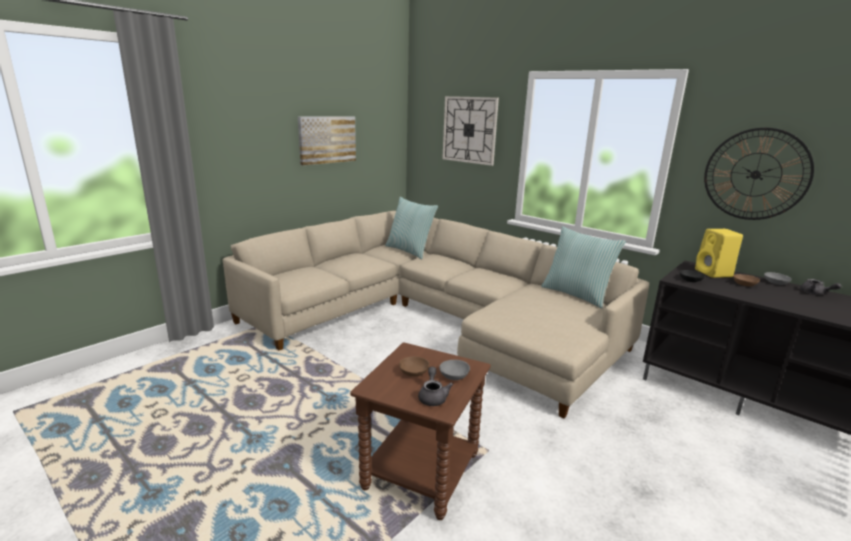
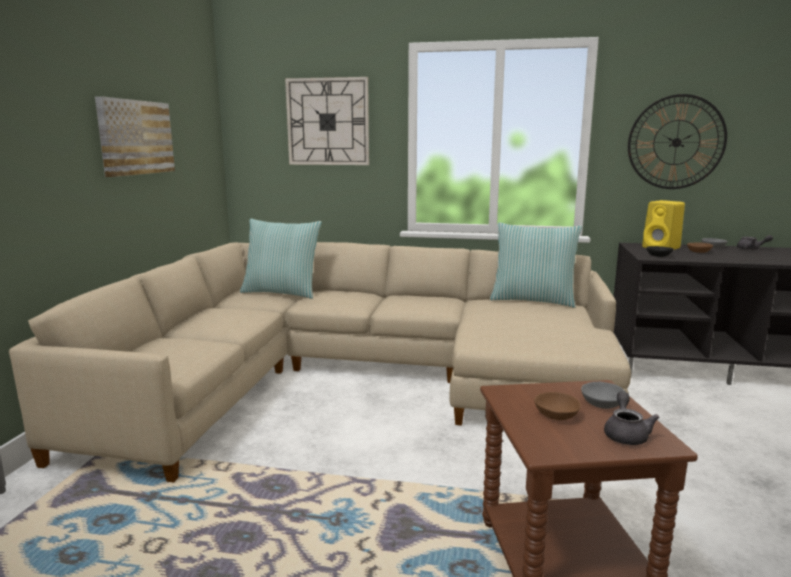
camera: 30 degrees left, 5 degrees down
(433, 396) = (626, 434): grey teapot -> grey teapot turned 45 degrees clockwise

